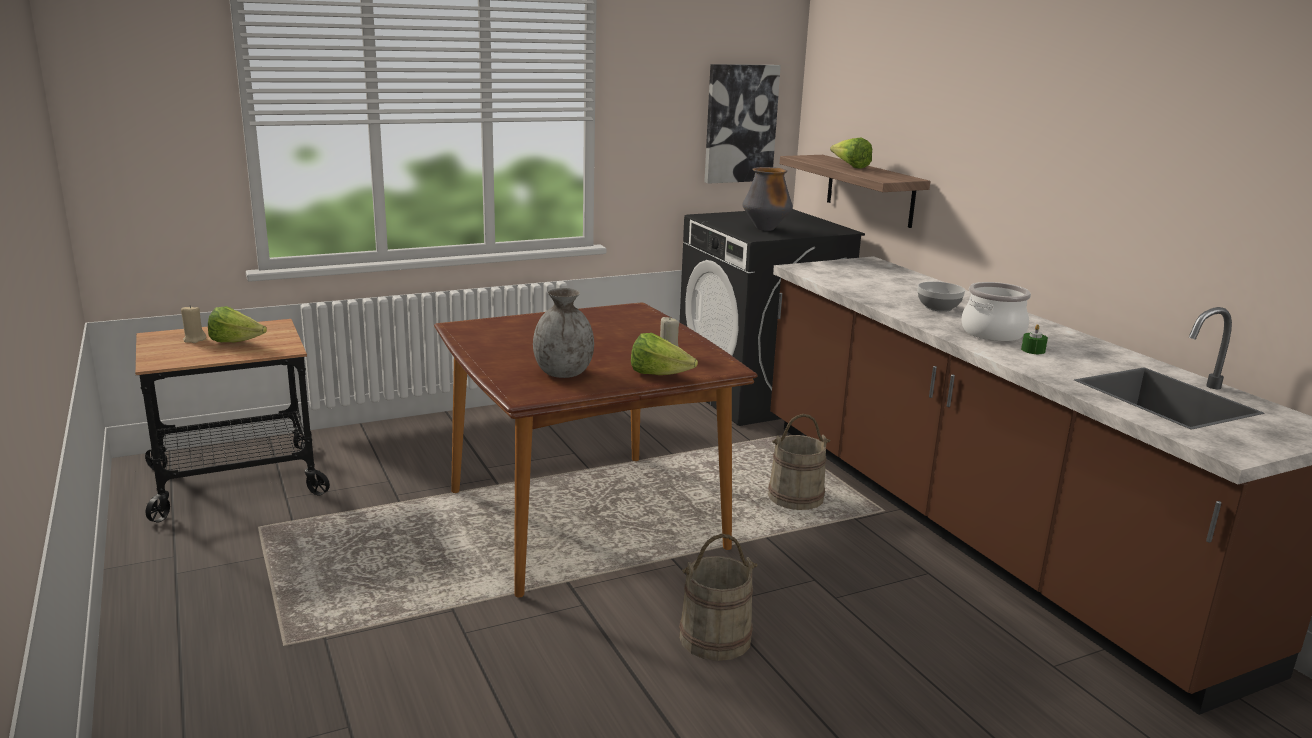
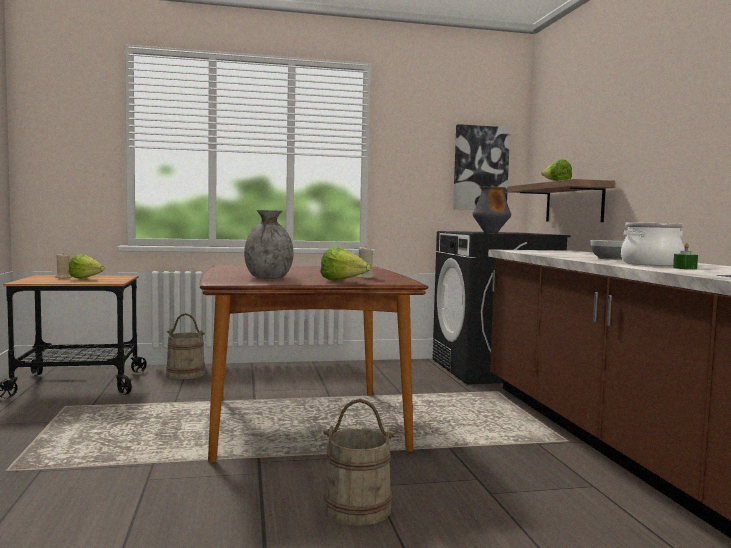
camera: 15 degrees right, 15 degrees down
(795, 498) = (490, 426): beige bucket -> beige bucket (186, 374)

